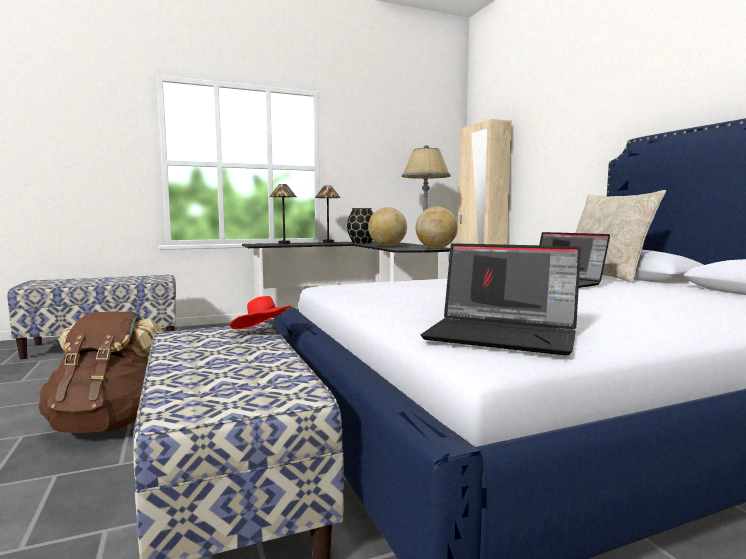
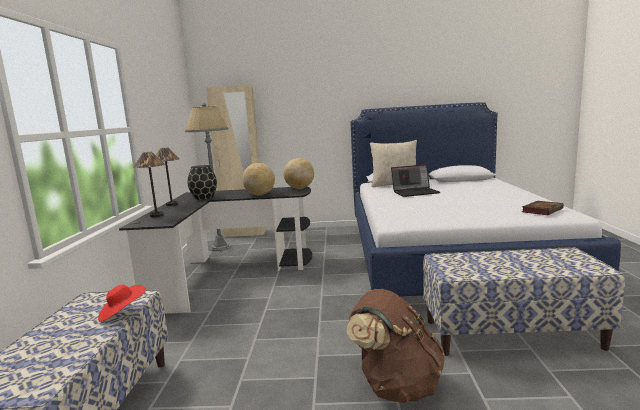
camera: 65 degrees left, 5 degrees up
(262, 332) = (454, 255): red hat -> red hat (122, 313)
(503, 335) = (542, 210): laptop -> book

